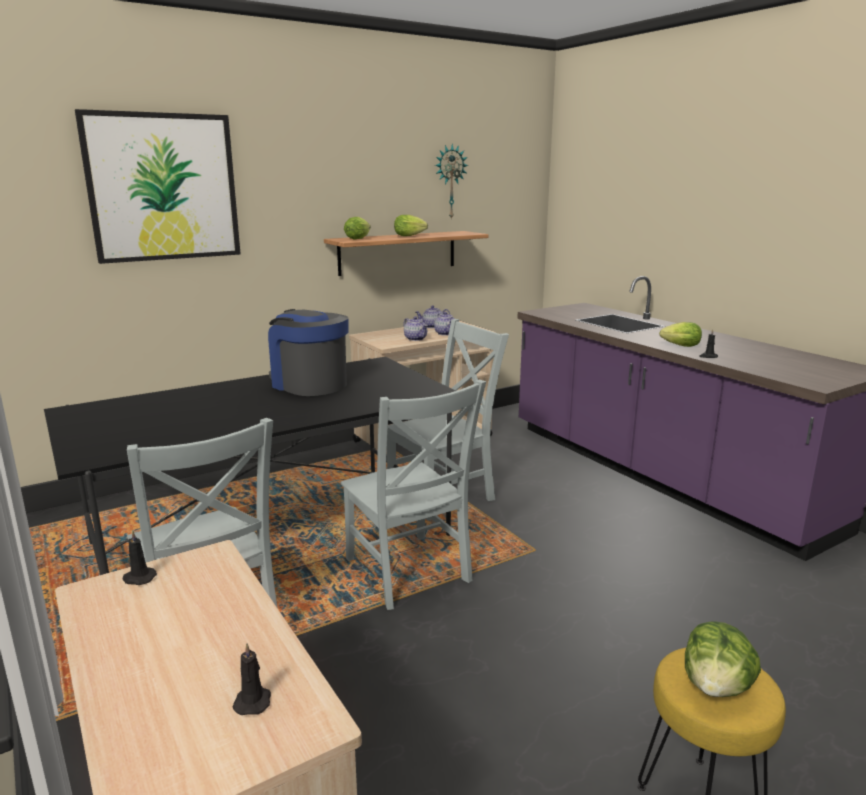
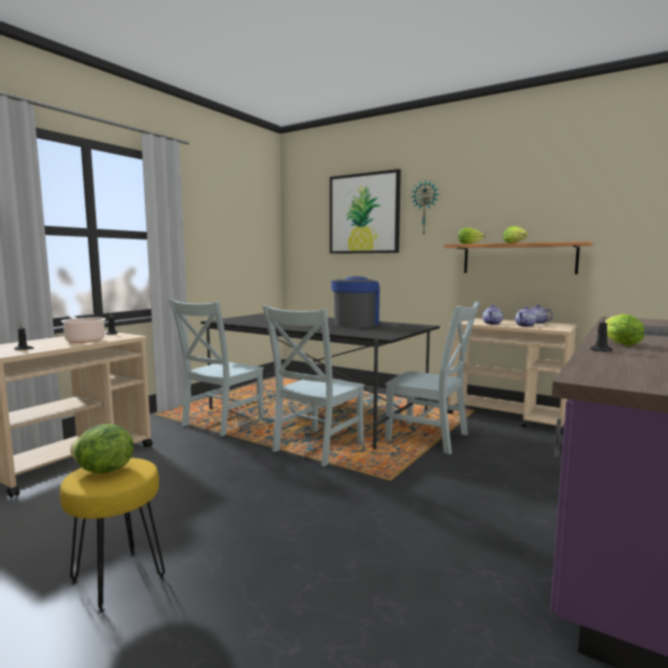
camera: 65 degrees right, 10 degrees down
(205, 614) = (84, 340): none -> cooking pot
(450, 182) = (578, 199): wall clock -> wall clock (425, 208)

